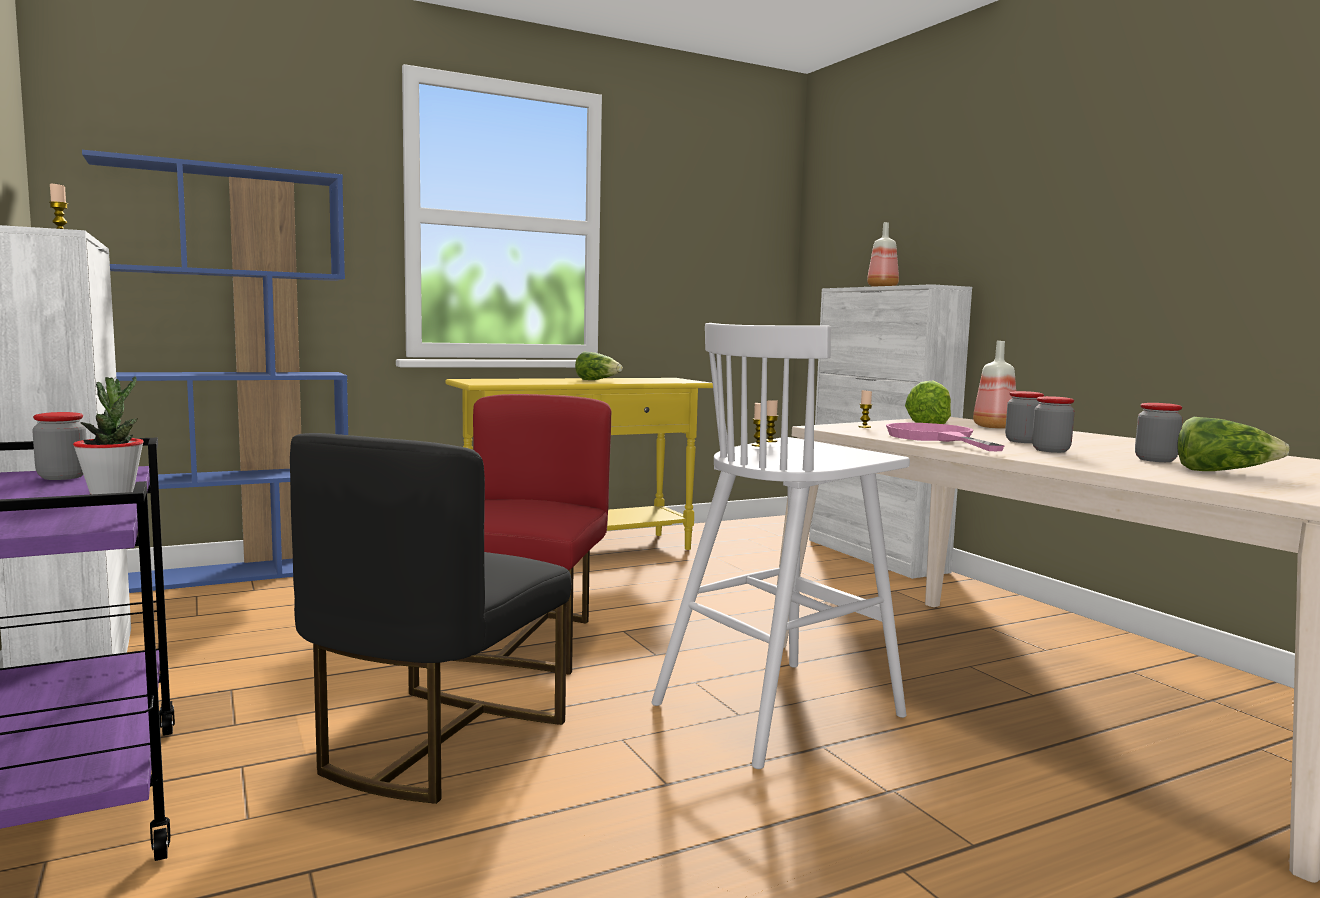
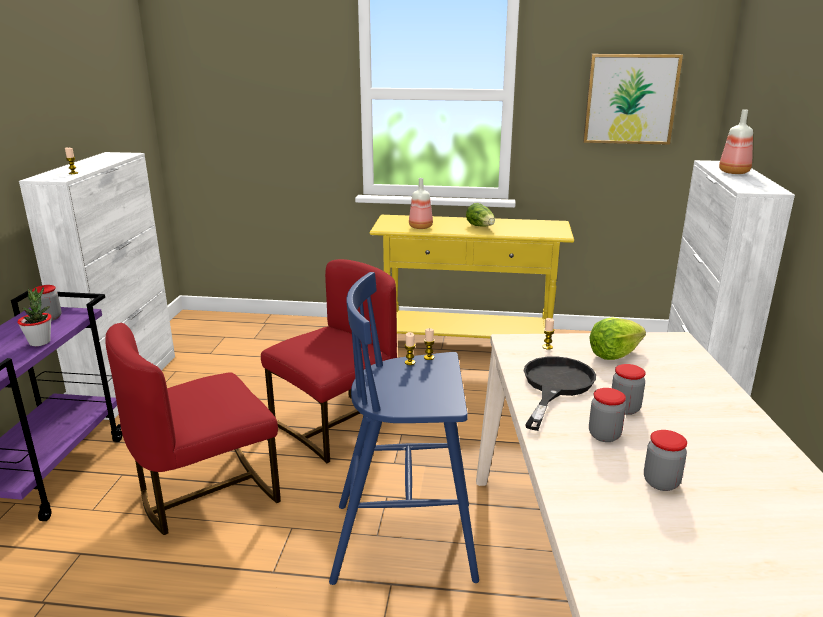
camera: 35 degrees right, 15 degrees up
(237, 574) = (259, 322): blue bookcase -> none
(434, 744) = (206, 492): black chair -> red chair
(718, 241) = (630, 99): none -> picture
(781, 709) = (407, 541): white stool -> blue stool
(936, 439) = (555, 386): pink frying pan -> black frying pan
(995, 427) = (675, 369): bottle -> bottle (421, 227)
(1223, 472) = (666, 527): lettuce -> none

